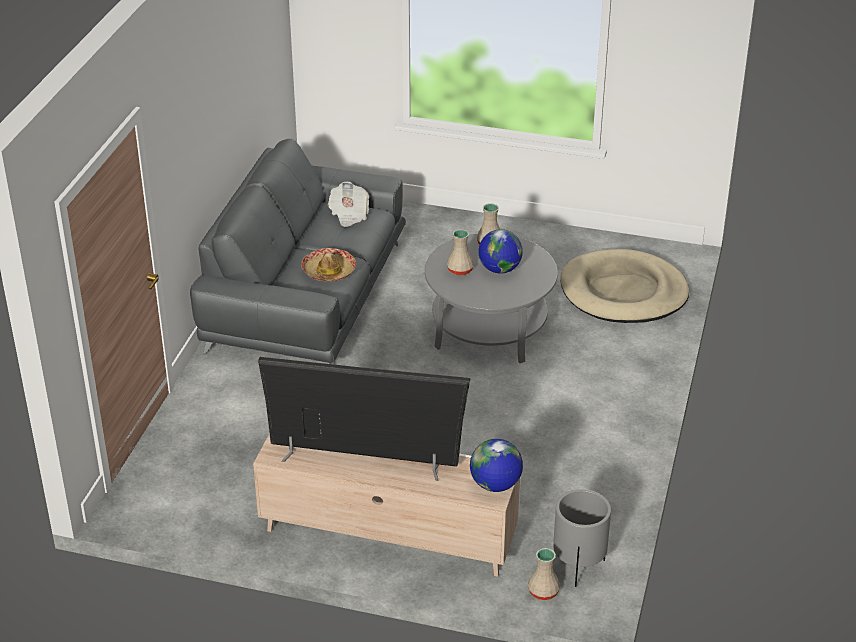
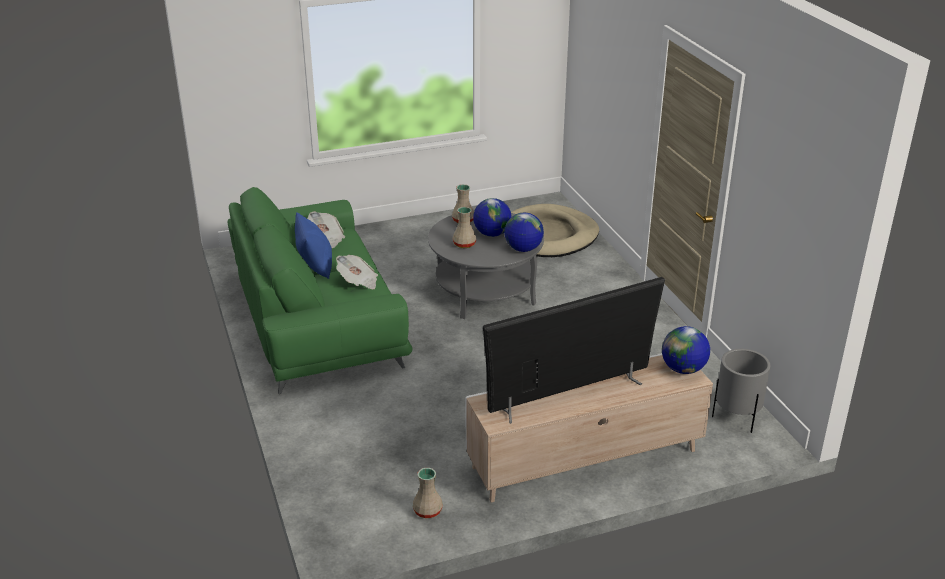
camera: 35 degrees left, 5 degrees down
(306, 296) = (318, 321): grey sofa -> green sofa
(310, 240) = (315, 266): none -> blue pillow
(328, 271) = (358, 282): hat -> newspaper
(510, 297) = (523, 249): none -> globe
(542, 591) = (735, 446): beige vase -> beige vase (427, 511)

